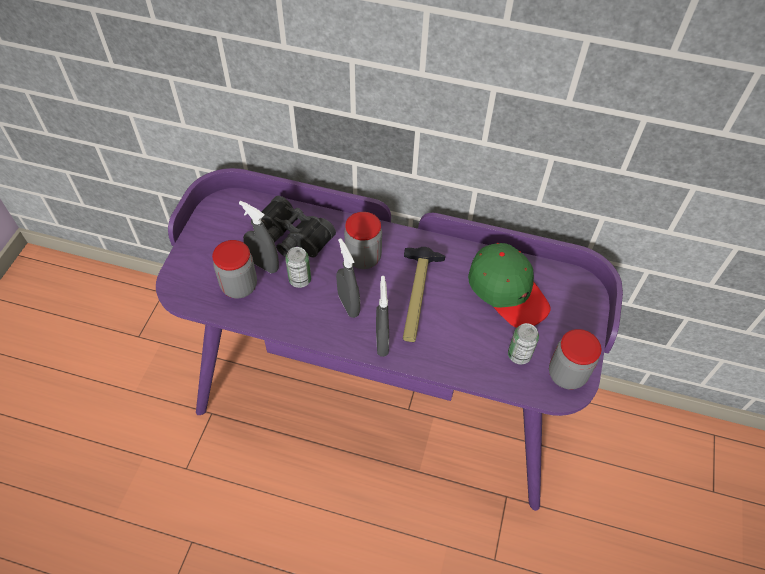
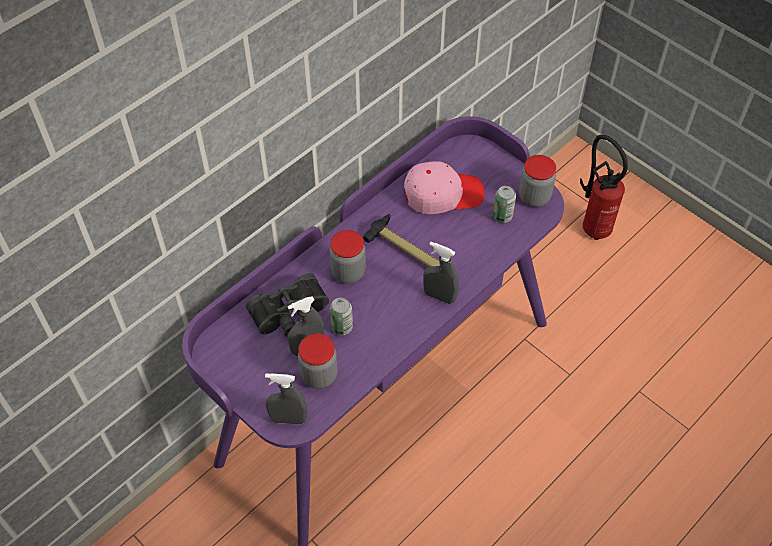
camera: 60 degrees left, 0 degrees up
(348, 305) = (390, 303): grey spray bottle -> grey spray bottle (288, 419)
(507, 291) = (442, 194): green cap -> pink cap
(687, 506) = (594, 226): none -> fire extinguisher

